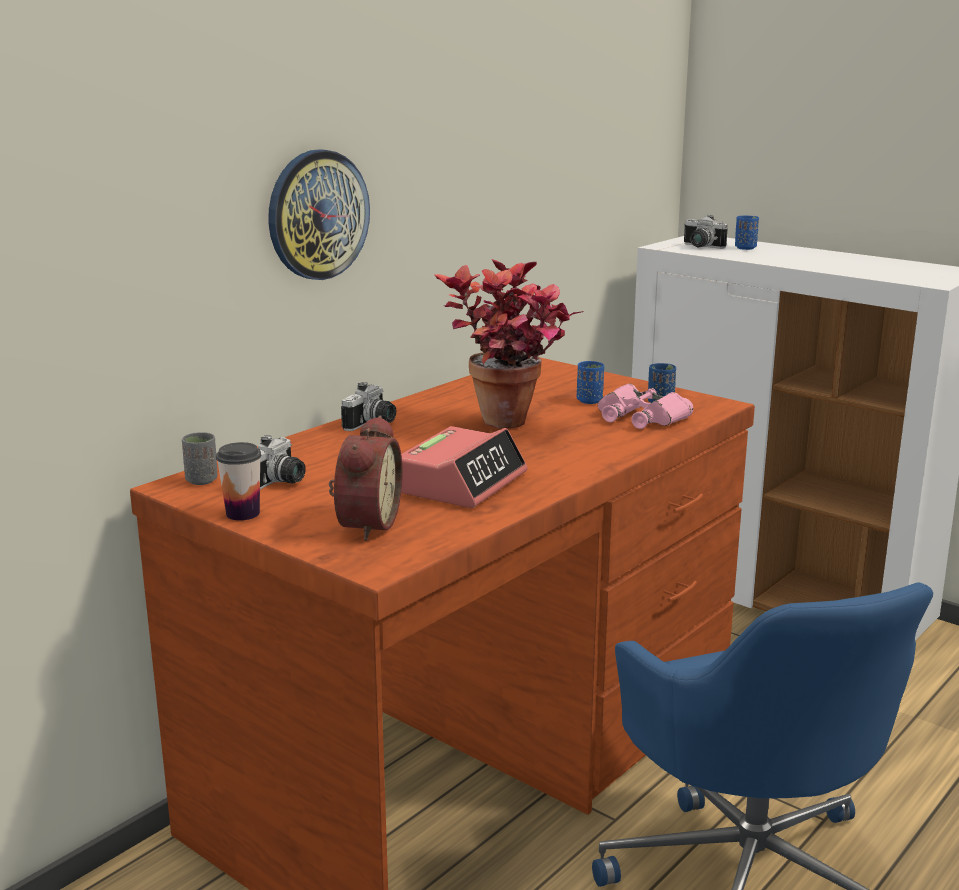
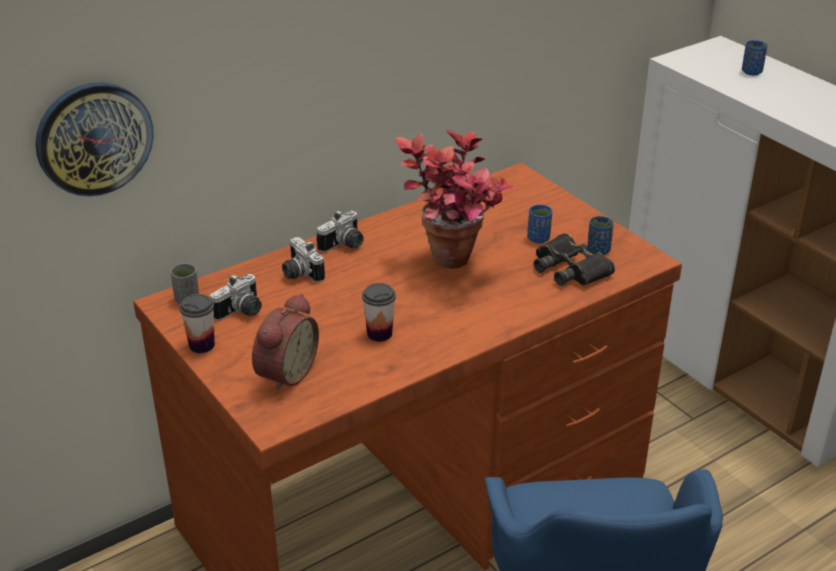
camera: 15 degrees right, 15 degrees up
(317, 215) = (304, 76): wall clock -> wall clock (94, 138)
(461, 482) = (379, 334): alarm clock -> cup
(640, 417) = (570, 268): pink binoculars -> black binoculars
(700, 247) = (709, 64): camera -> camera (299, 273)

